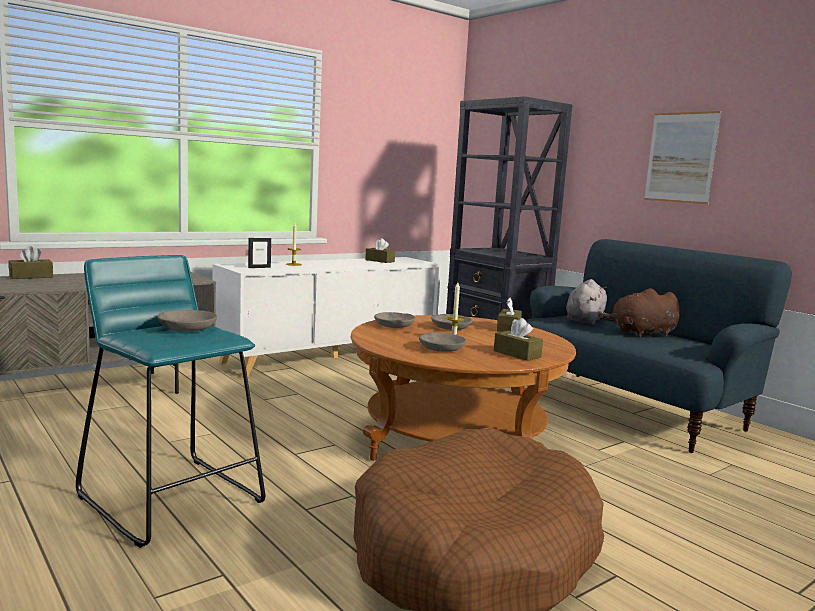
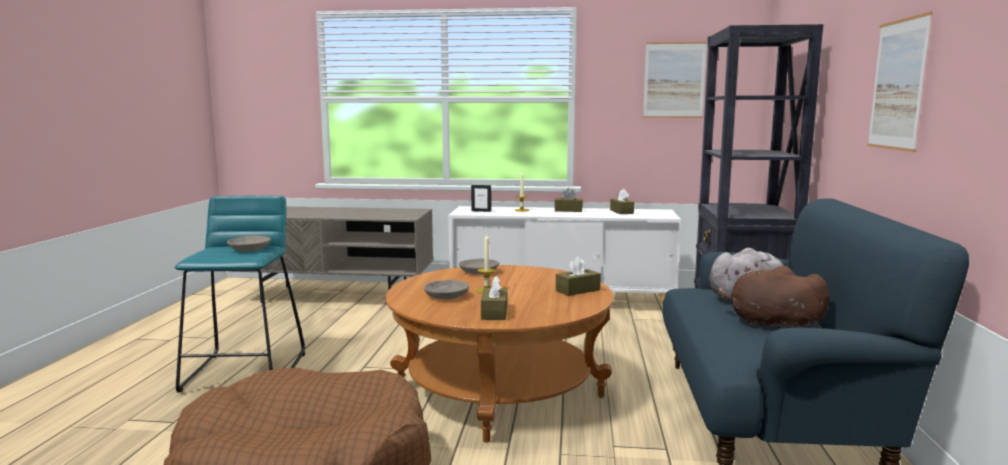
camera: 45 degrees right, 0 degrees up
(31, 276) = (319, 208): brown tissue box -> brown tissue box (568, 210)
(398, 135) = (674, 80): none -> picture
(450, 327) = (522, 281): grey bowl -> none

